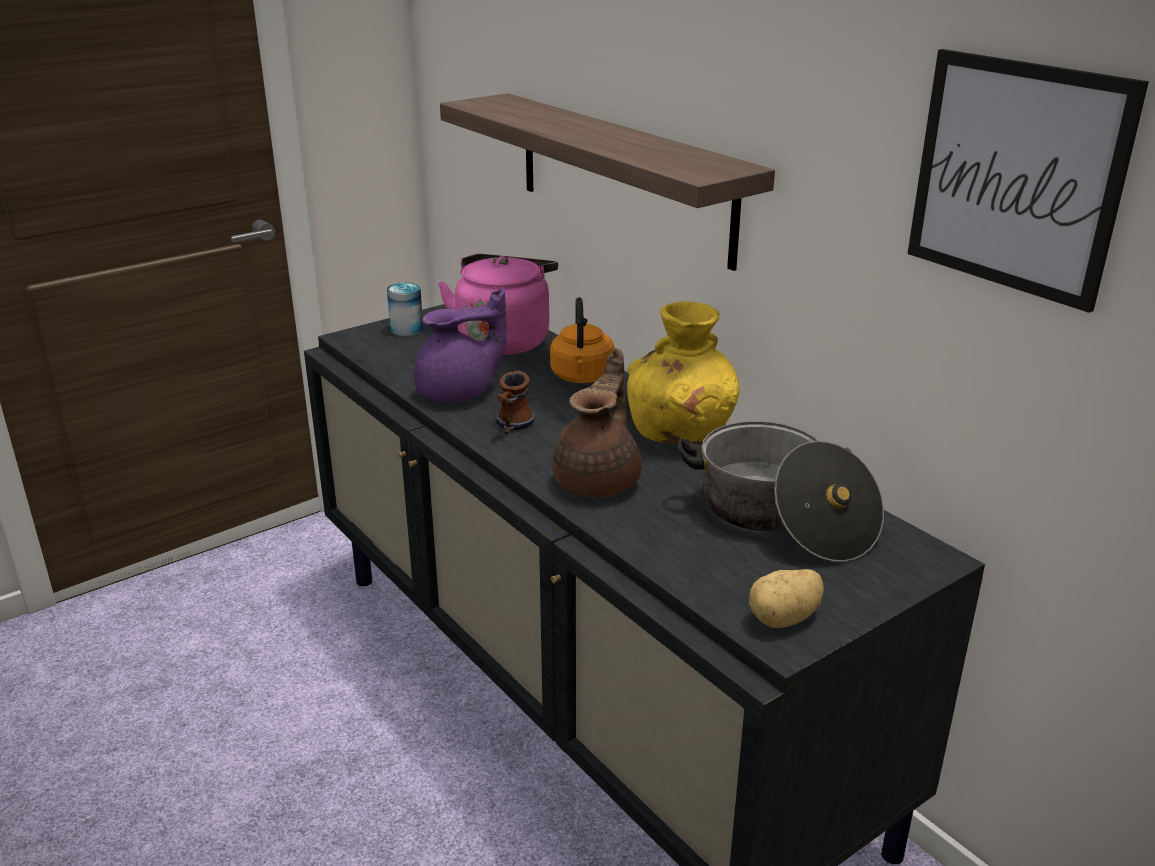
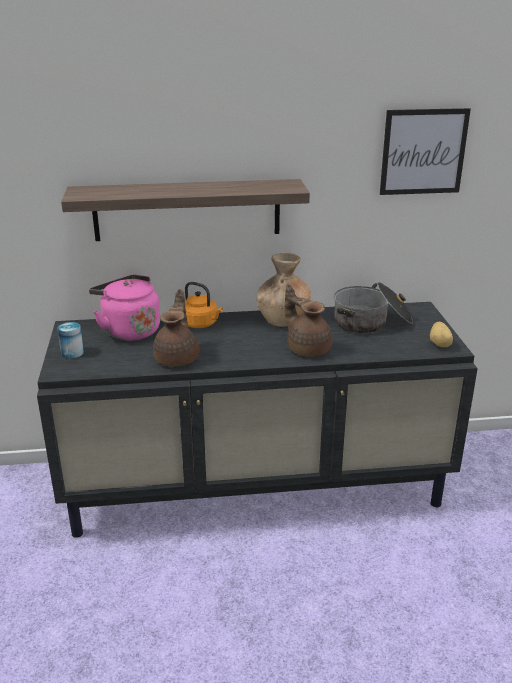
camera: 60 degrees left, 0 degrees up
(459, 393) = (178, 358): purple teapot -> brown teapot
(511, 427) = (233, 354): mug -> none
(681, 432) = (283, 319): yellow vase -> brown vase

